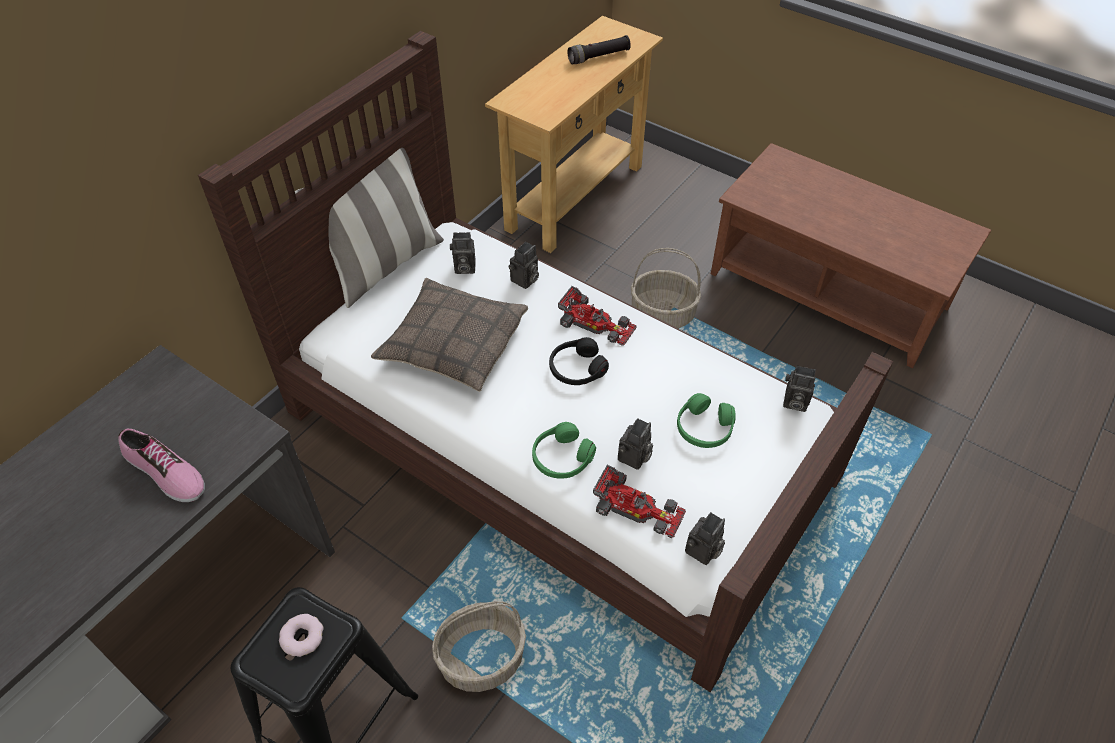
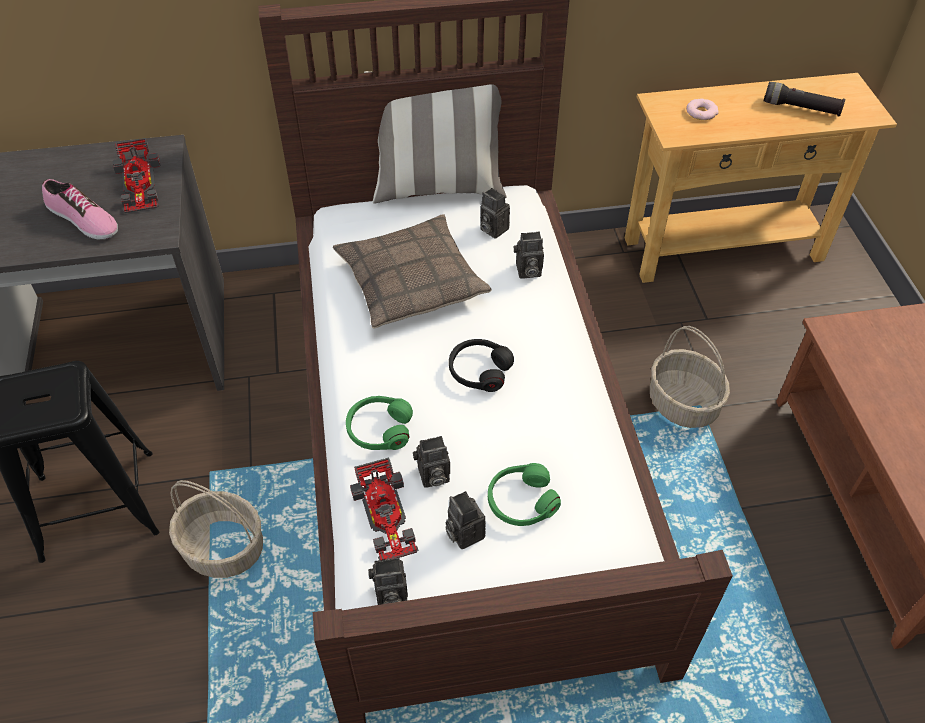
camera: 45 degrees right, 0 degrees up
(164, 473) = (82, 220): shoe -> shoe turned 45 degrees counterclockwise
(302, 637) = (46, 396): donut -> donut (701, 112)
(596, 323) = (542, 346): toy car -> toy car (139, 184)
(793, 402) = (633, 547): camera -> camera (463, 532)

